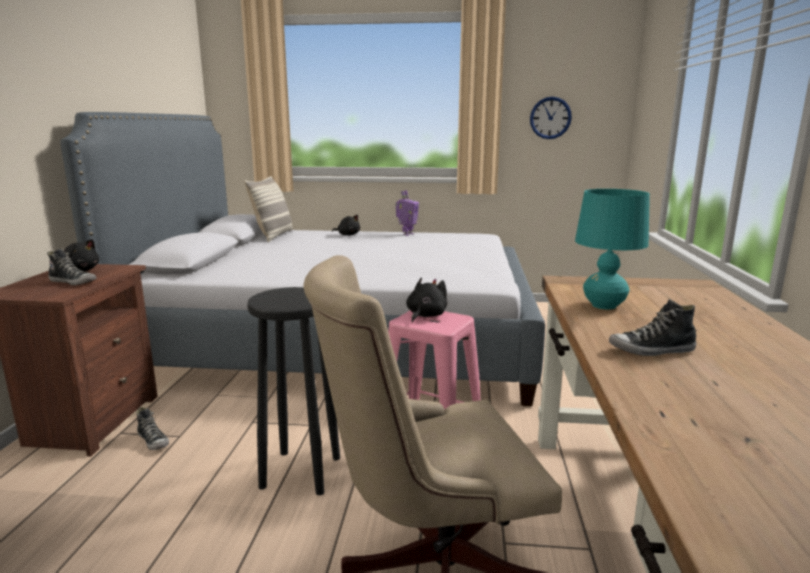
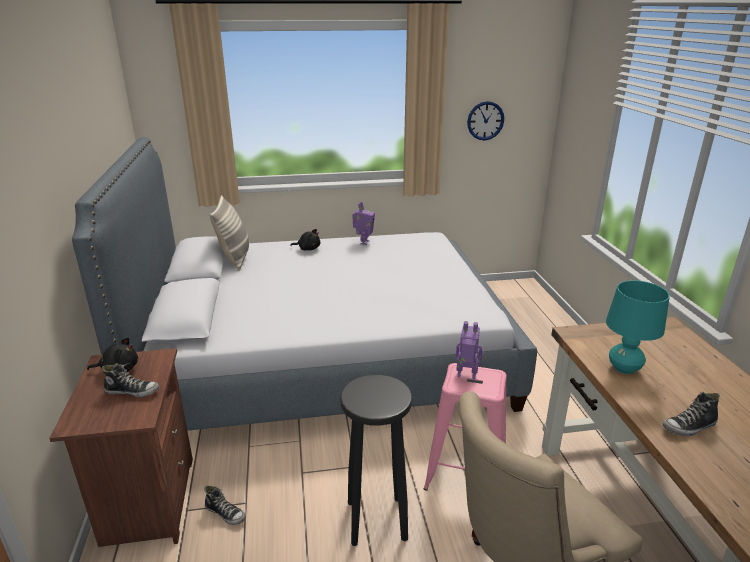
camera: 15 degrees left, 10 degrees up
(425, 315) = (466, 375): black plush toy -> toy robot

